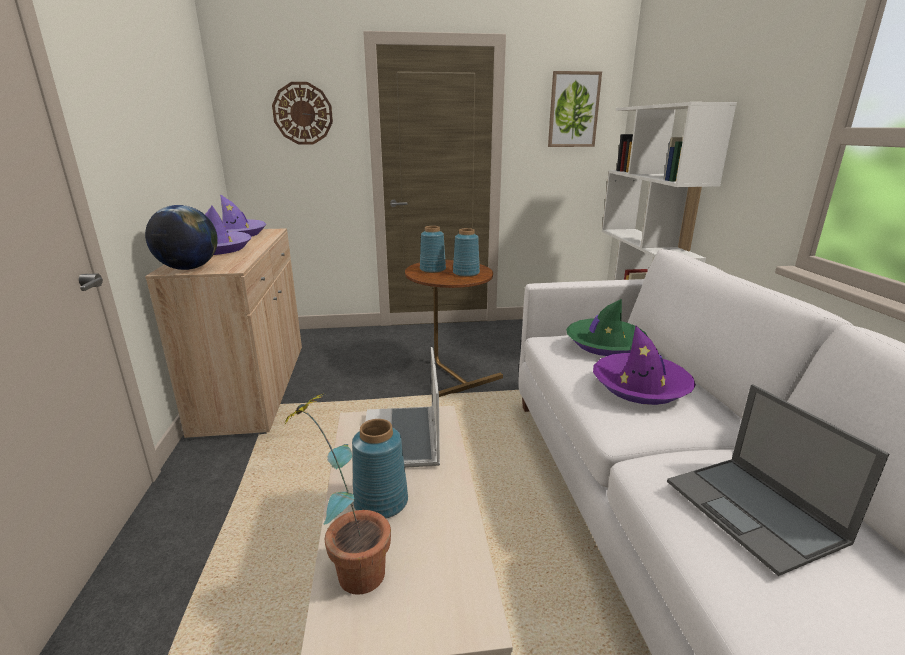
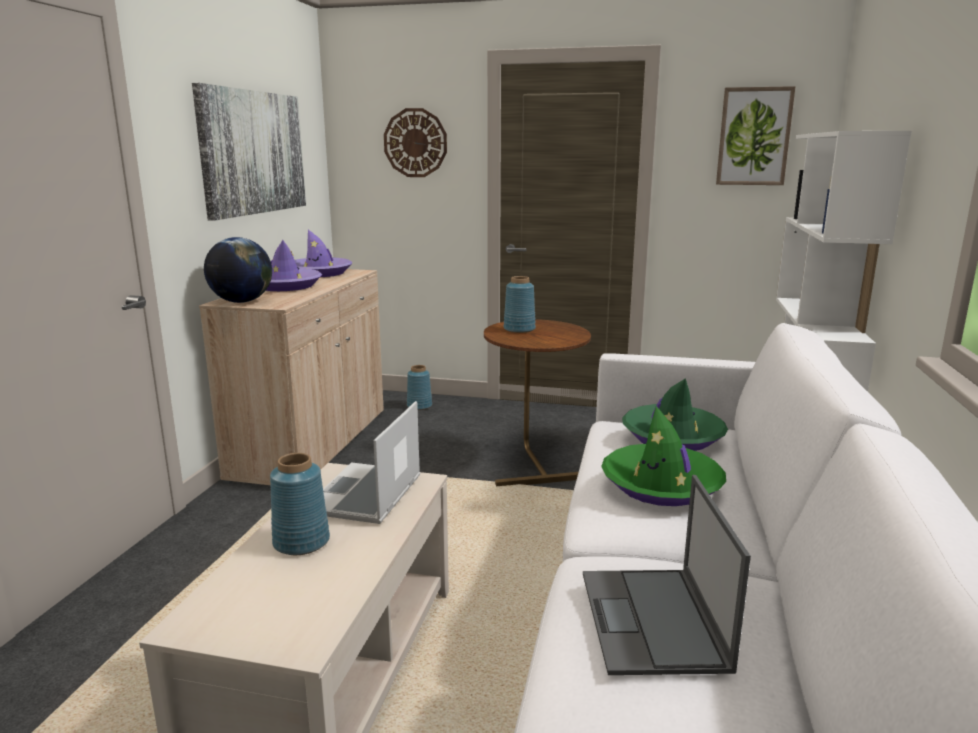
camera: 20 degrees right, 5 degrees down
(164, 120) = (253, 152): none -> picture
(349, 569) = (232, 585): potted plant -> none
(466, 273) = (555, 337): blue vase -> blue vase (420, 406)
(640, 387) = (661, 485): purple hat -> green hat

